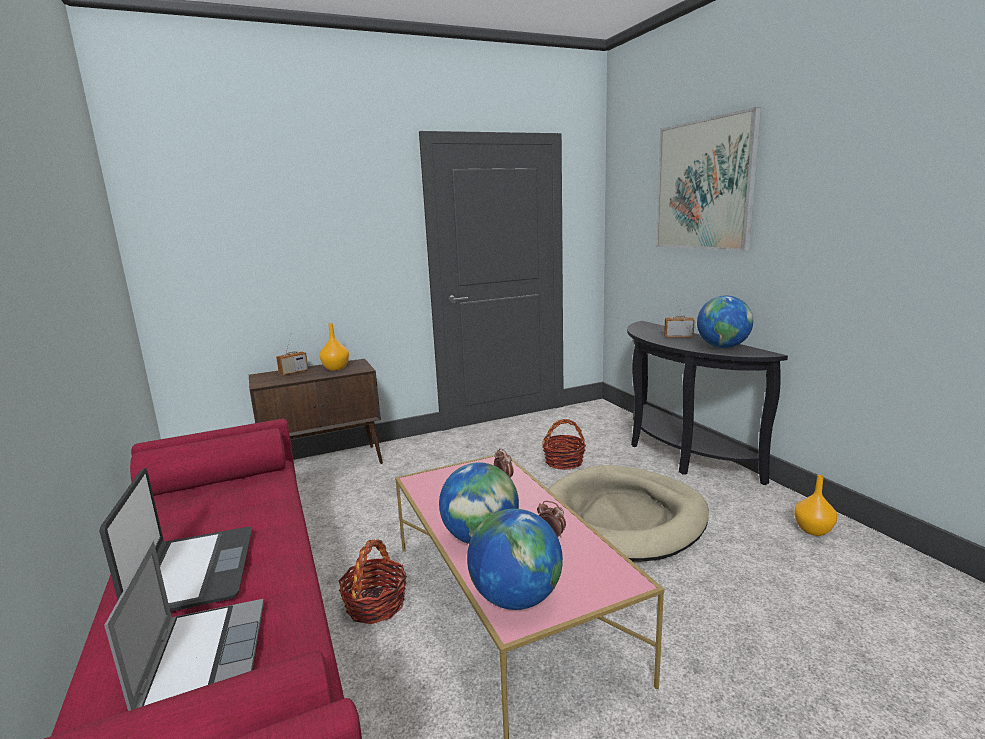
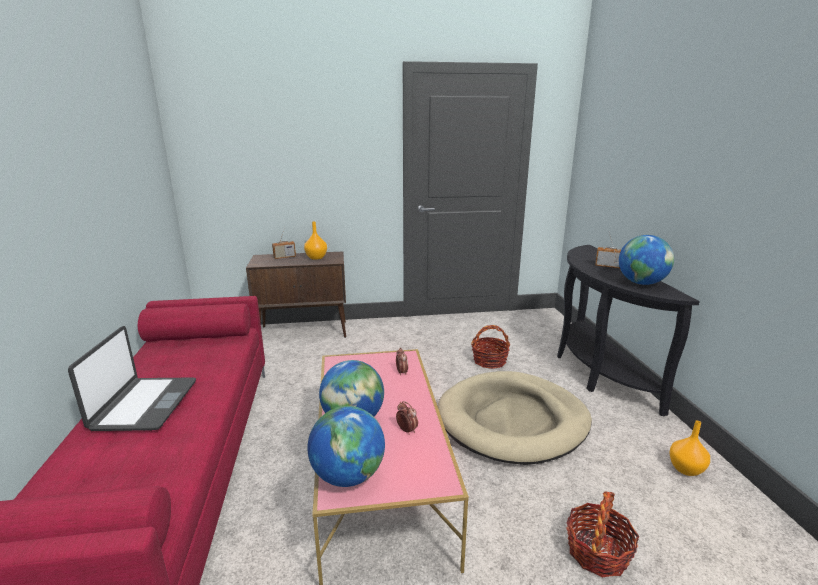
camera: 15 degrees right, 5 degrees up
(203, 657) = (116, 468): laptop -> none
(375, 604) = (287, 450): basket -> basket (597, 552)
(704, 185) = (655, 123): picture -> none

